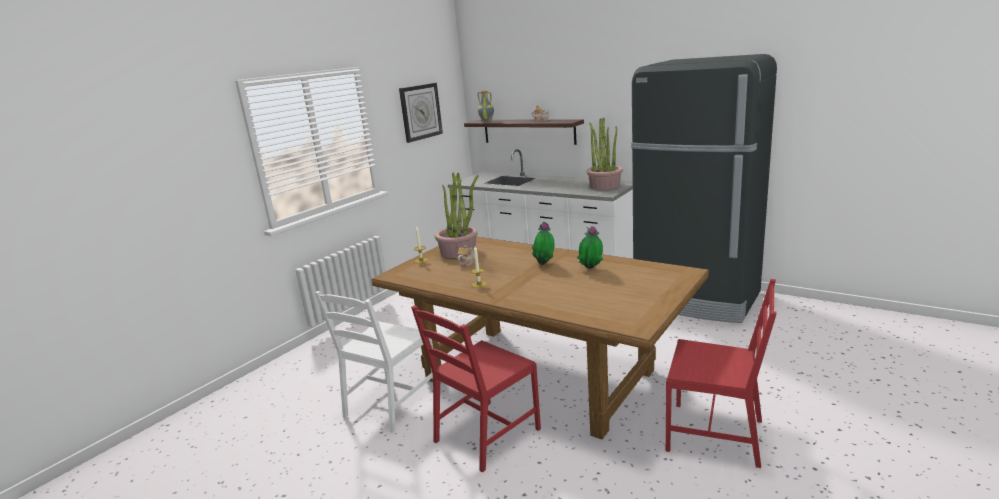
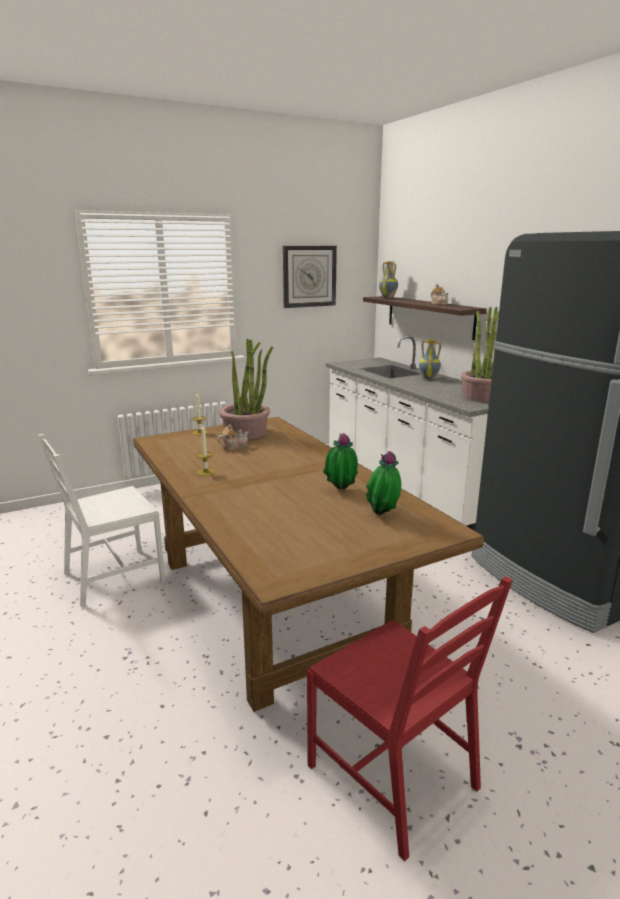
camera: 25 degrees right, 0 degrees up
(486, 435) = (150, 648): red chair -> none
(545, 264) = (303, 470): potted plant -> potted plant (383, 515)
(547, 180) = (429, 378): none -> vase

